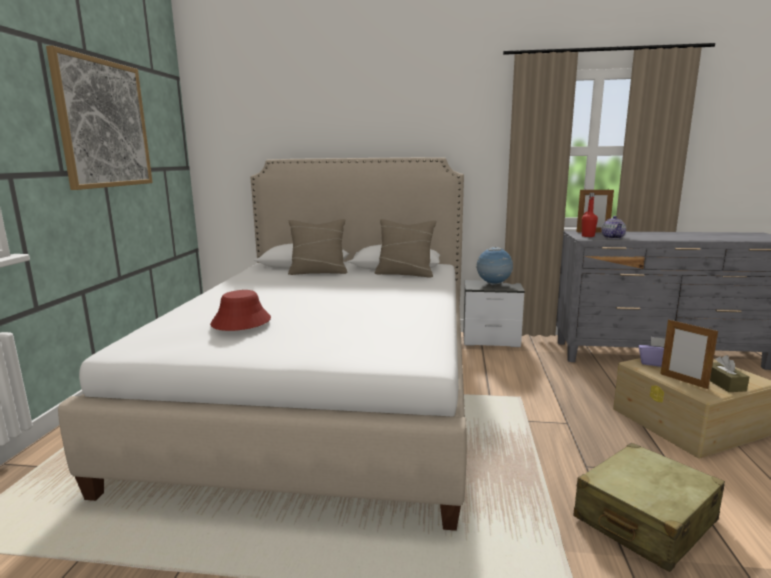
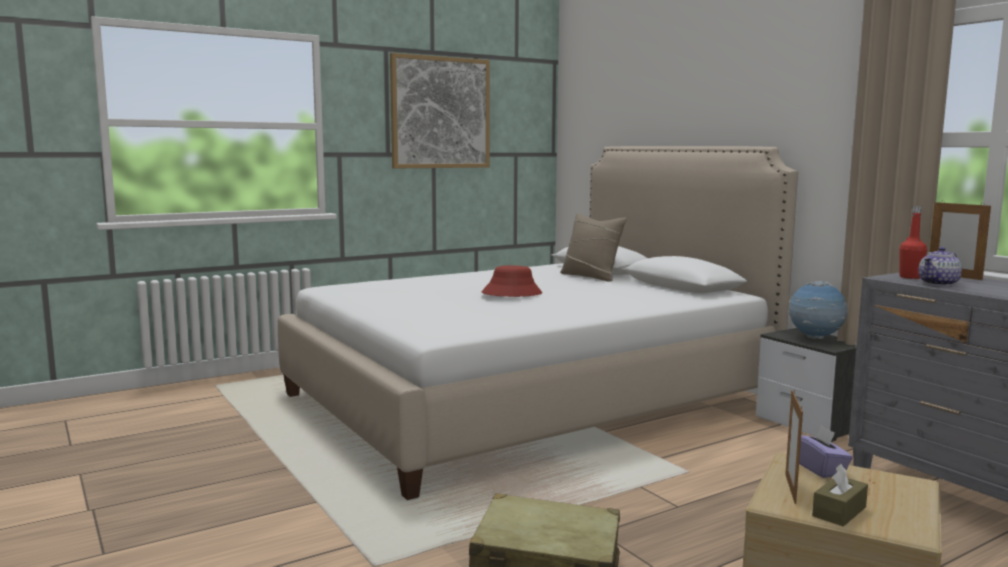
camera: 50 degrees right, 5 degrees down
(241, 322) = (411, 289): red hat -> red hat (511, 293)
(405, 274) = (663, 292): beige pillow -> none

